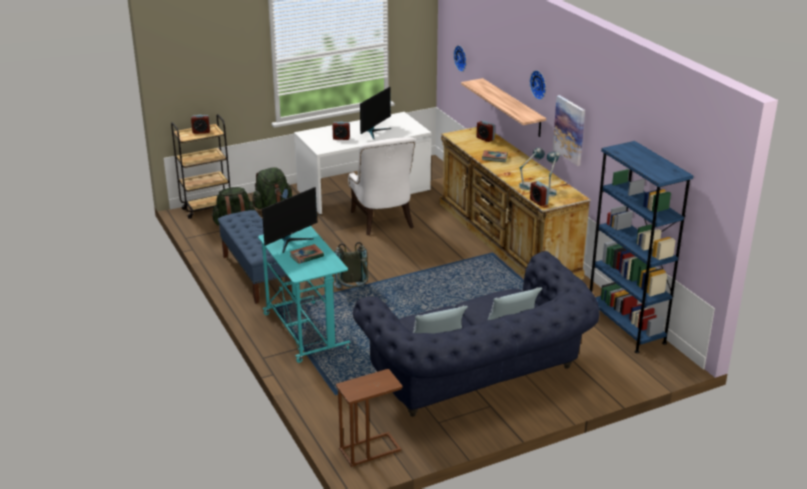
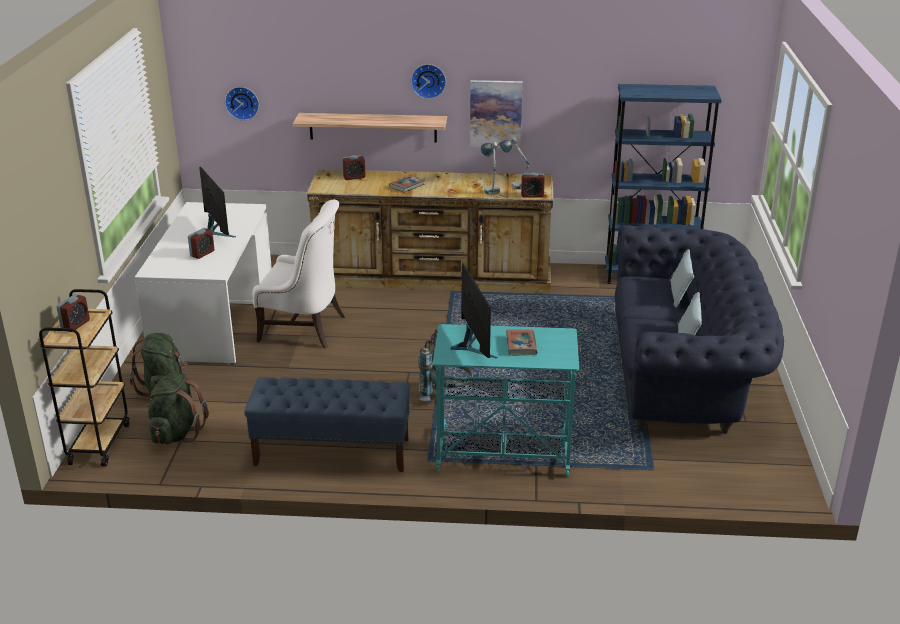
camera: 60 degrees left, 0 degrees up
(370, 450) = (772, 478): brown side table -> none

